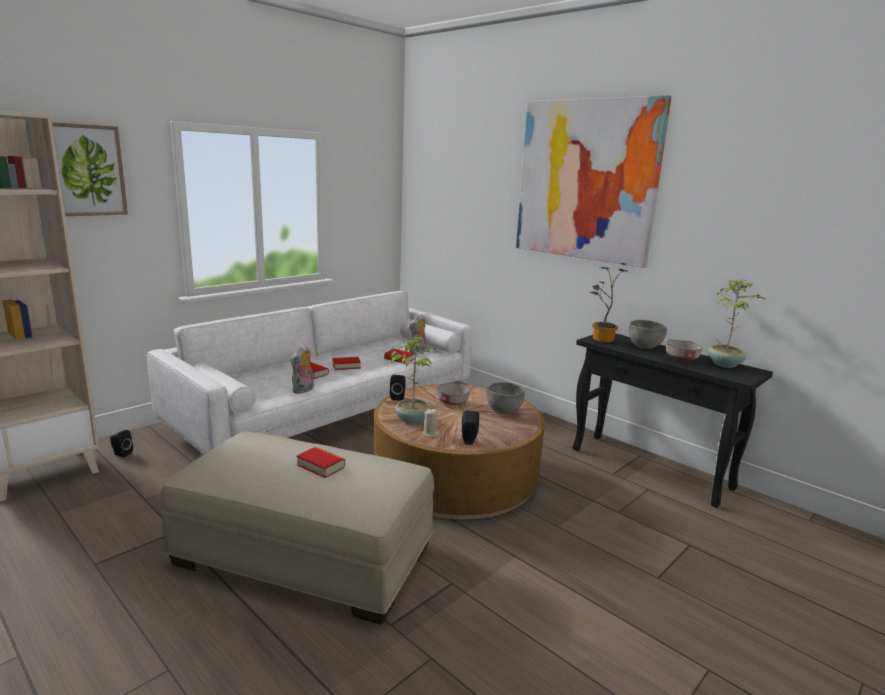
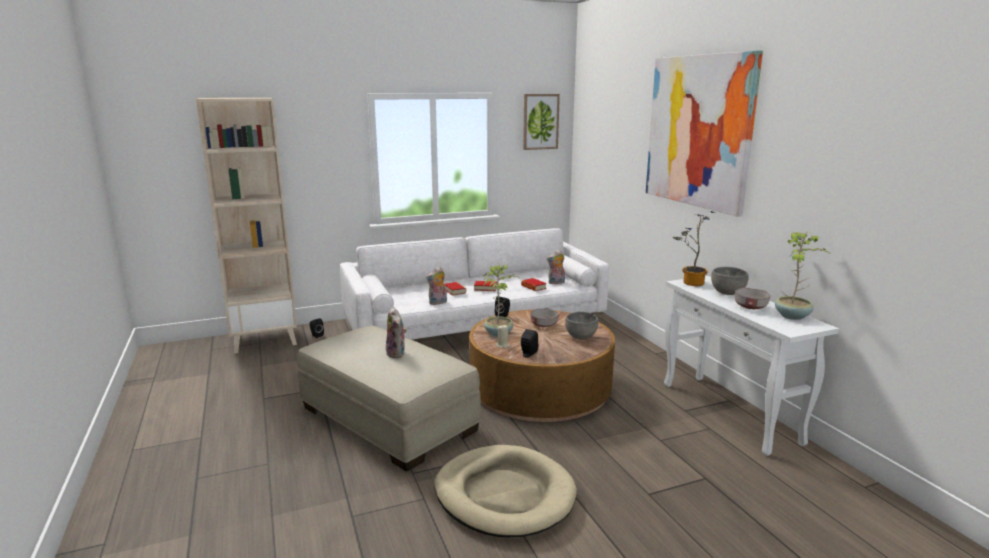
camera: 25 degrees right, 0 degrees up
(88, 170) = (308, 132): picture -> picture (540, 121)
(321, 466) = (397, 353): book -> plush toy
(520, 623) = (504, 495): none -> beige dog bed
(651, 468) = (730, 413): black console table -> white console table

